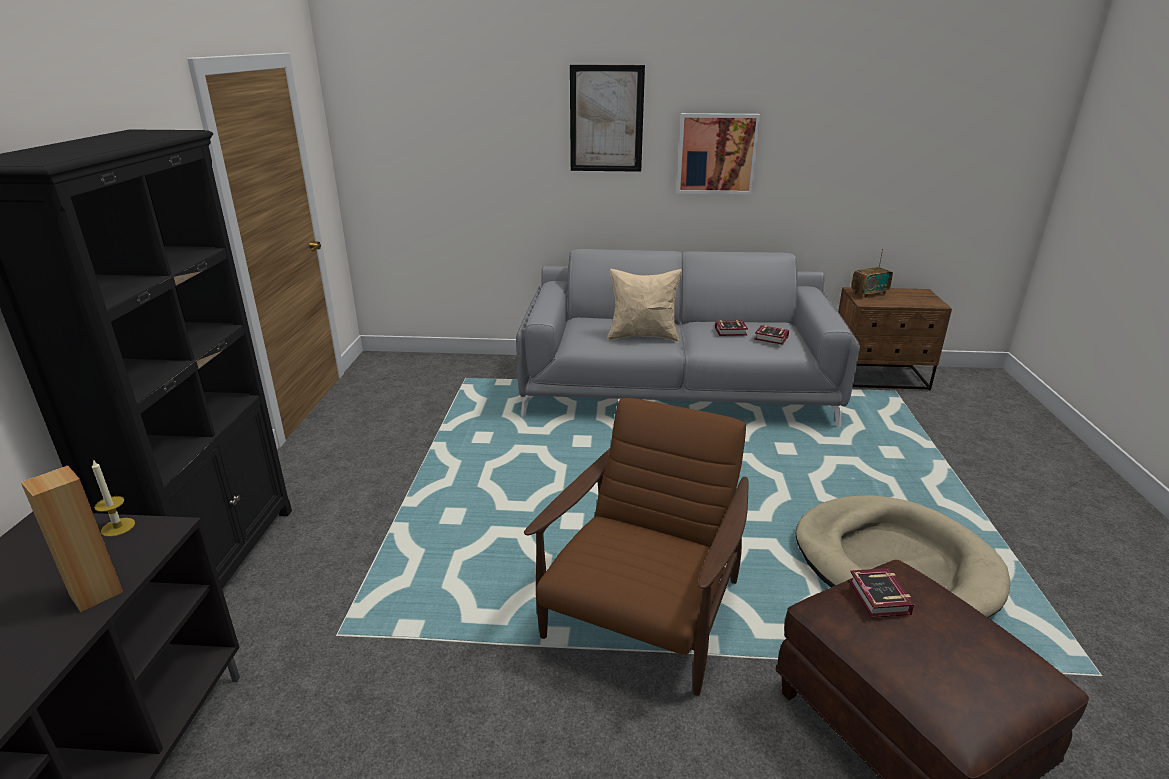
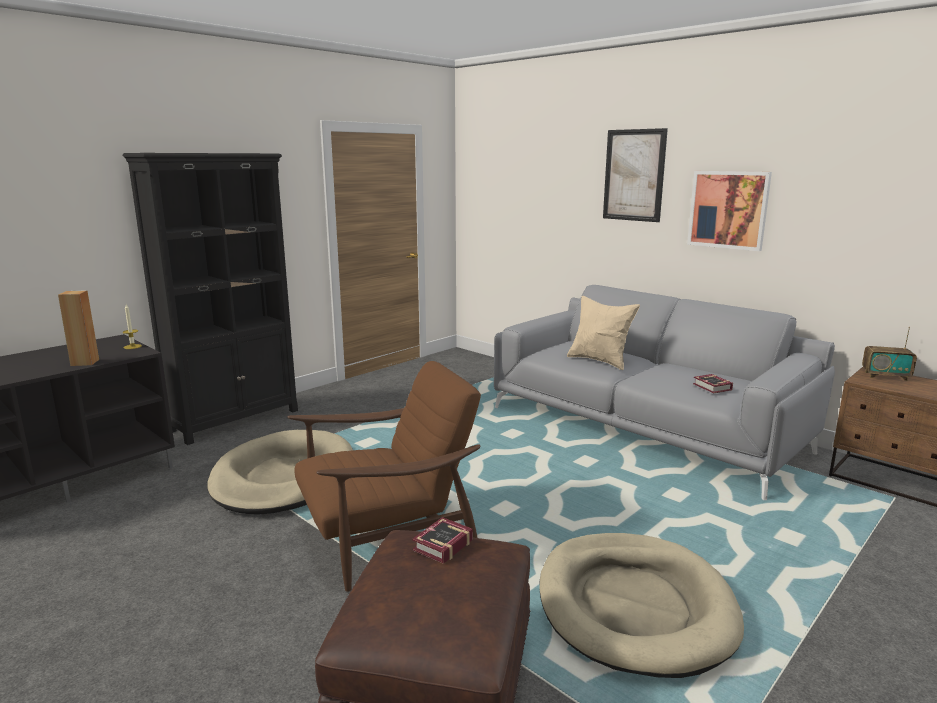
camera: 40 degrees right, 10 degrees down
(425, 608) = (284, 478): none -> beige dog bed
(732, 332) = (682, 375): book -> none

